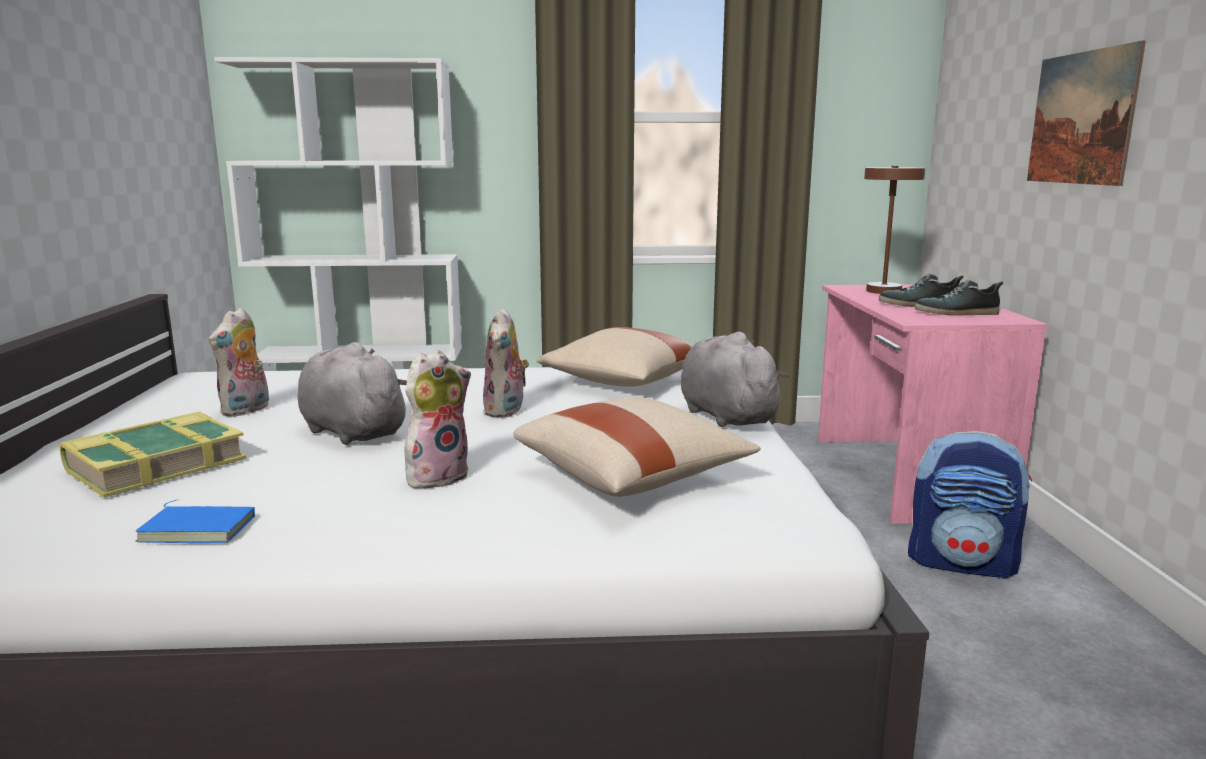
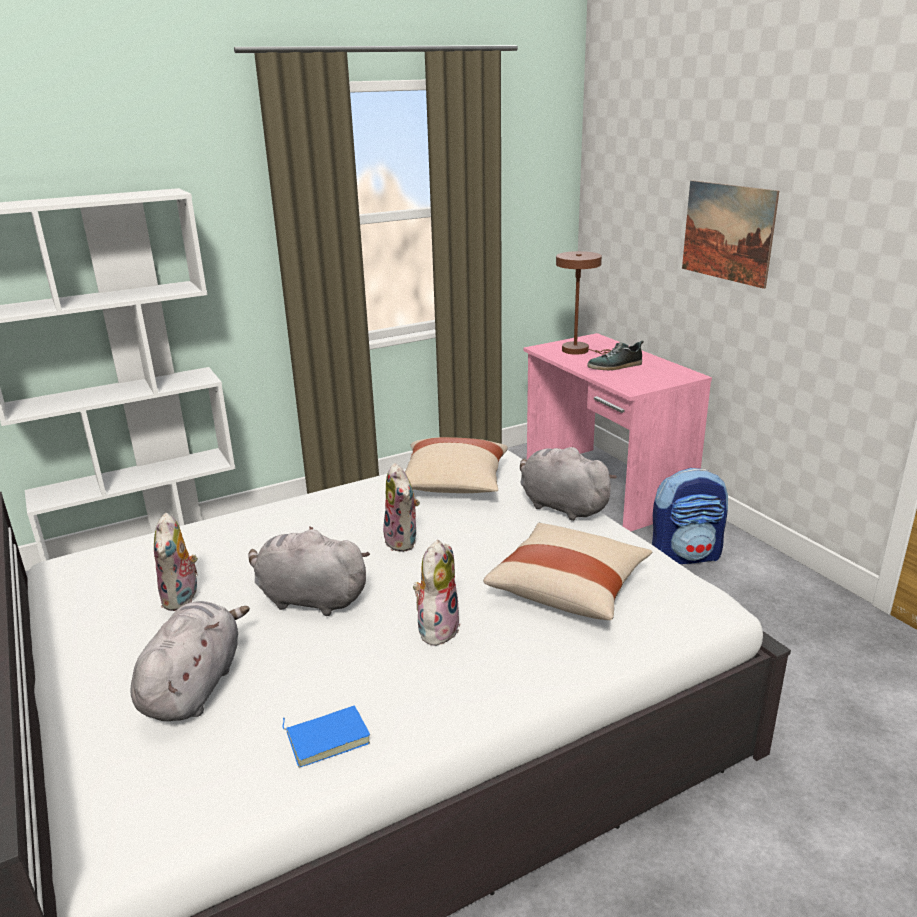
camera: 25 degrees left, 10 degrees up
(156, 465) = (194, 686): book -> grey plush toy
(957, 313) = (648, 373): shoe -> none

